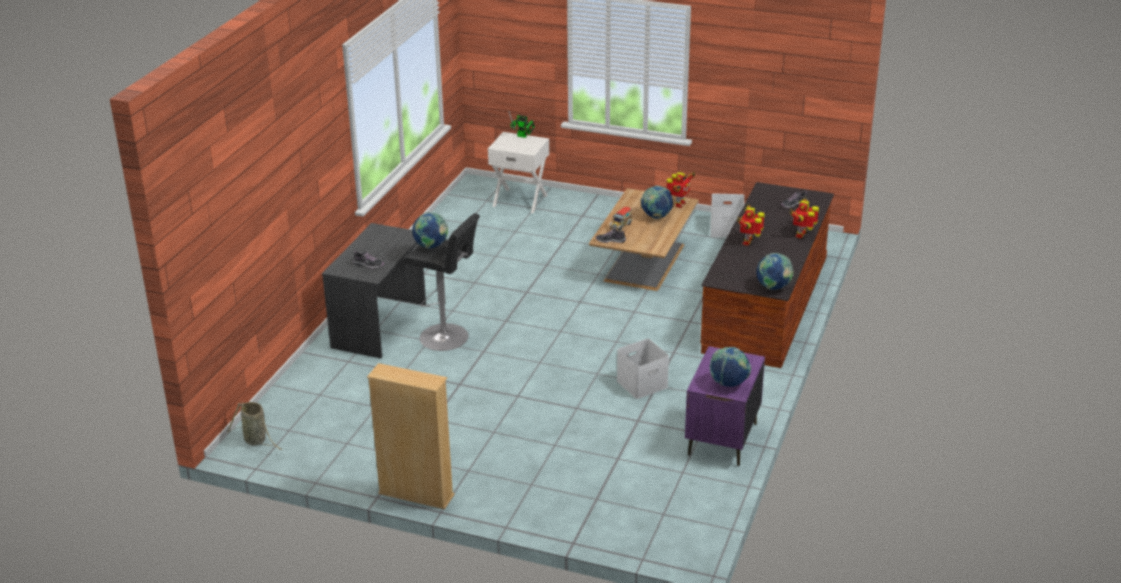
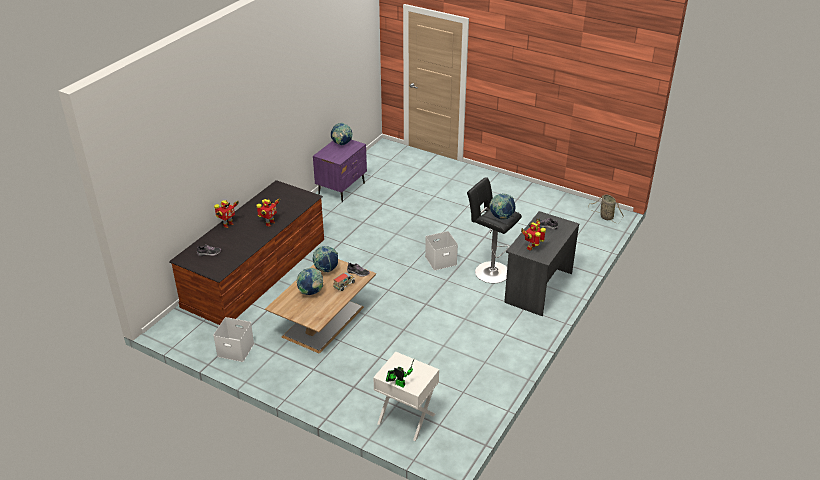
camera: 170 degrees left, 5 degrees up
(416, 494) = (512, 180): beige bookcase -> none
(642, 384) = (371, 223): white storage box -> white storage box (441, 260)
(679, 204) = (285, 304): toy robot -> toy robot (532, 247)
(773, 288) = (279, 187): globe -> globe (326, 269)

